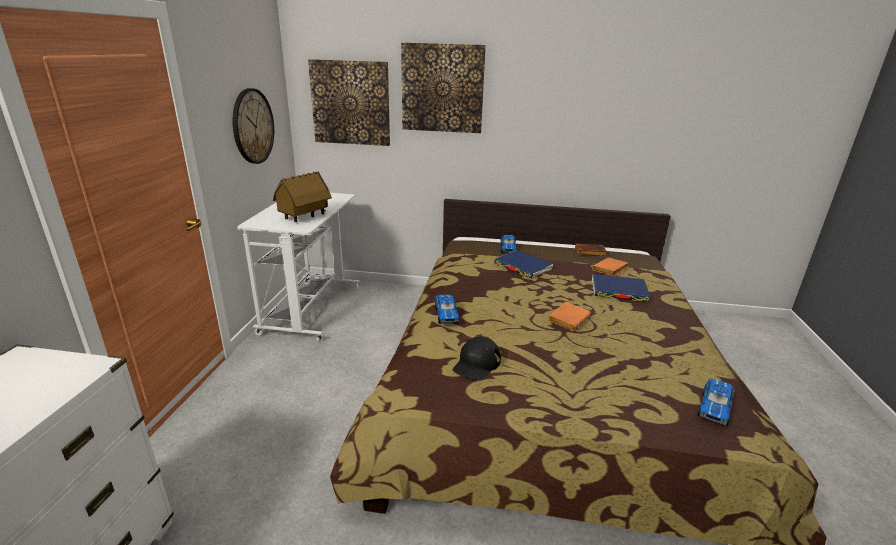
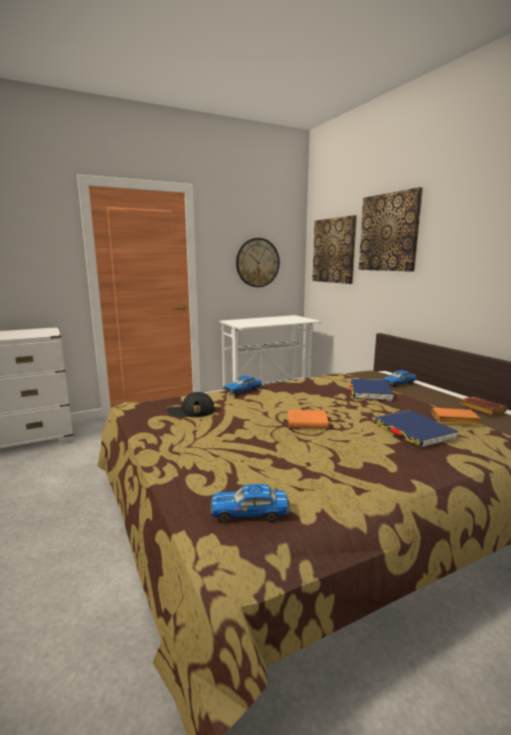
camera: 55 degrees right, 10 degrees down
(304, 217) = (258, 323): toy house -> none

